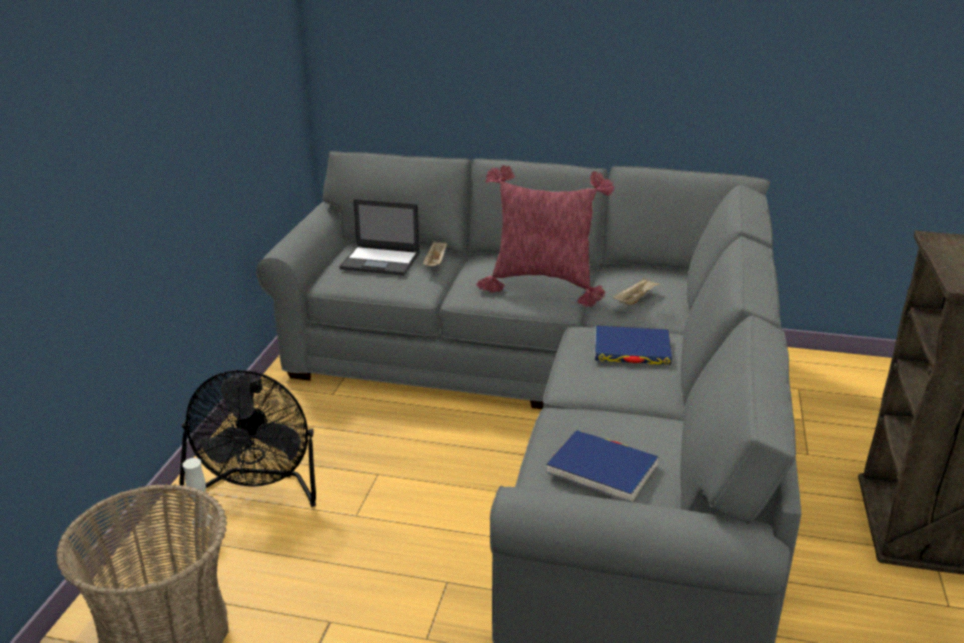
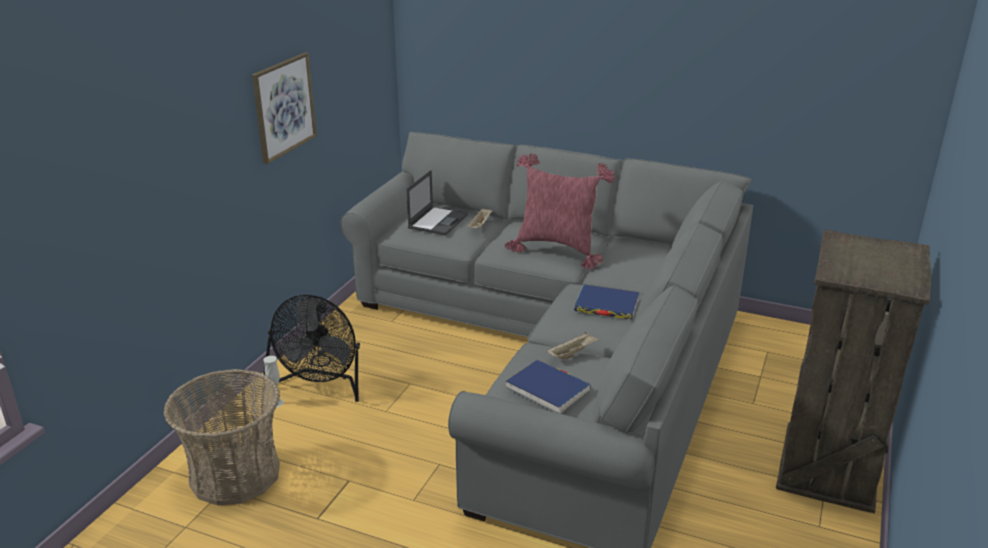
camera: 10 degrees right, 0 degrees up
(180, 117) = (284, 107): none -> picture
(381, 261) = (438, 221): laptop -> laptop turned 90 degrees counterclockwise
(635, 299) = (626, 267): beige tray -> beige tray (572, 353)

